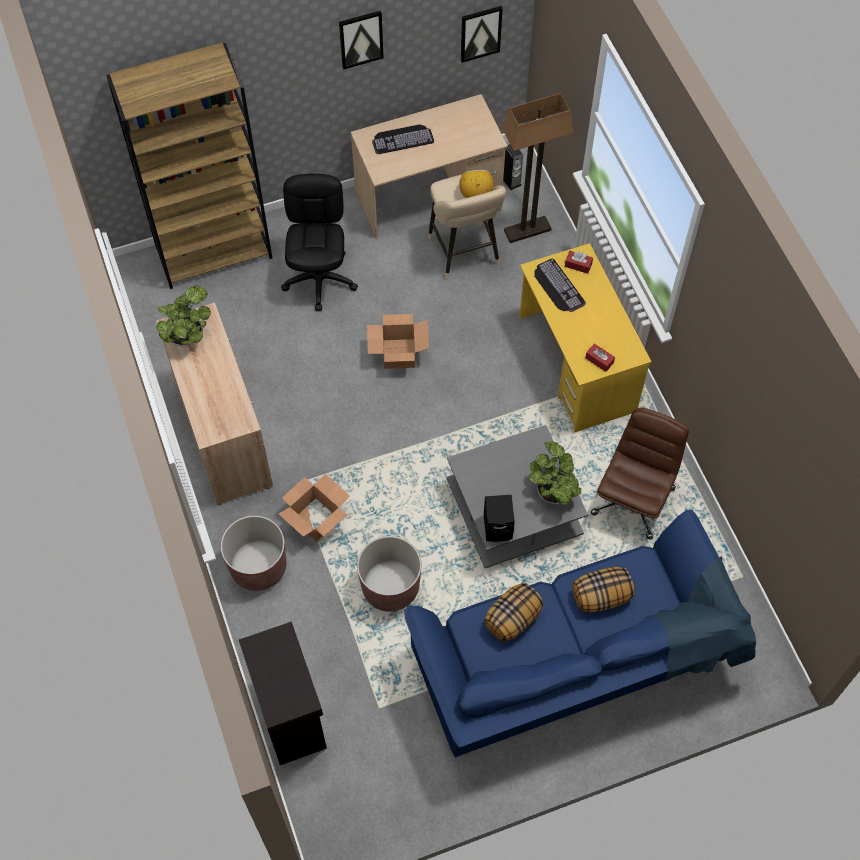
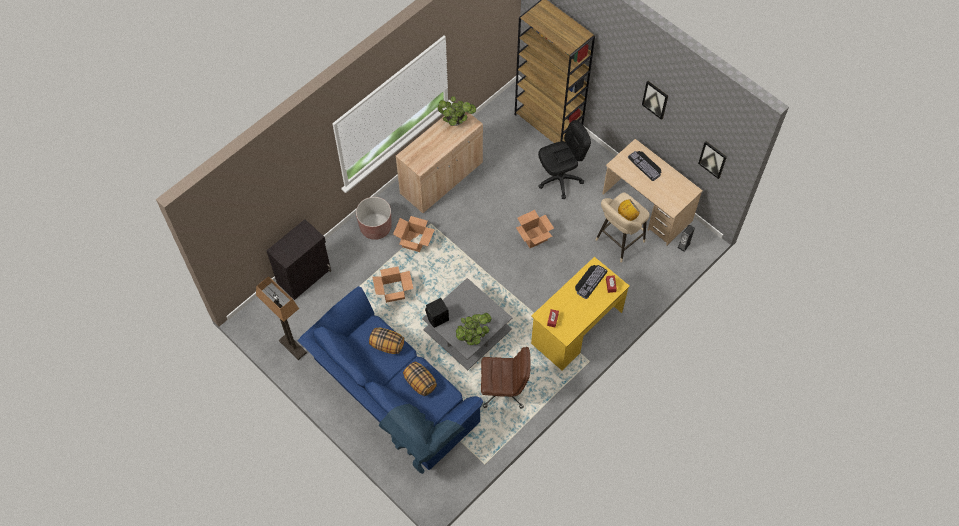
camera: 65 degrees right, 0 degrees up
(390, 587) = (393, 291): brown planter -> cardboard box
(527, 231) = (653, 267): floor lamp -> floor lamp (292, 347)

